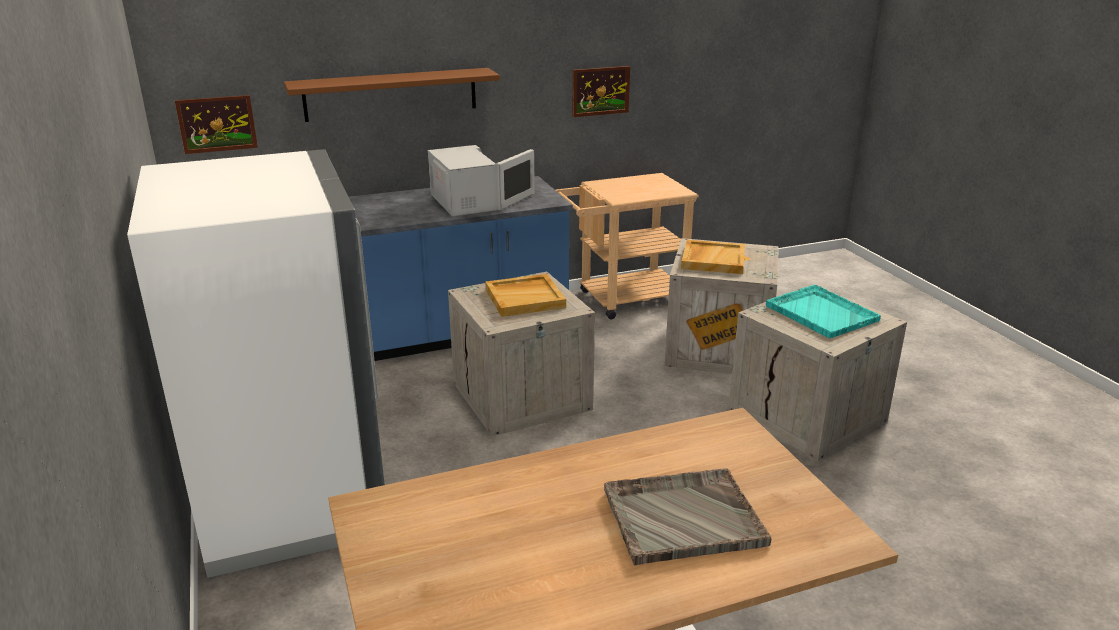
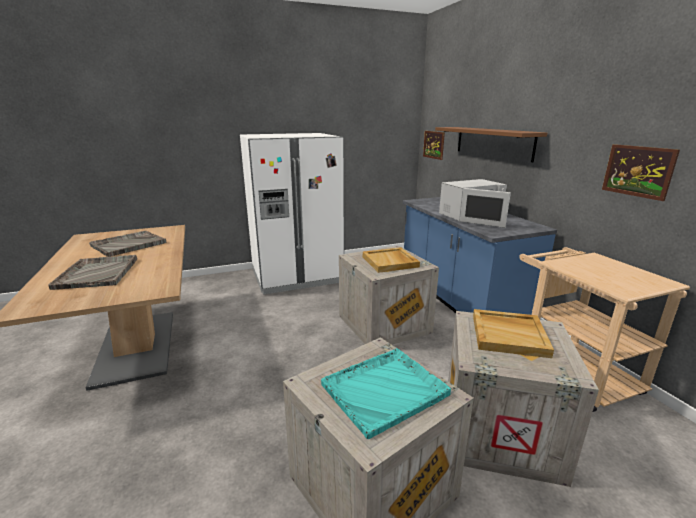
camera: 90 degrees right, 5 degrees down
(501, 540) = (128, 244): none -> grey tray

